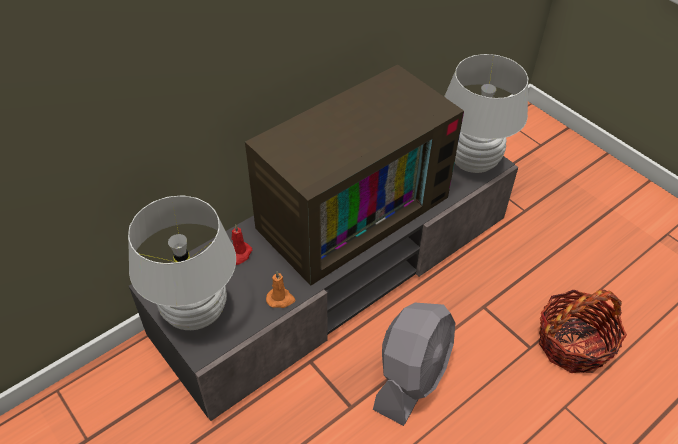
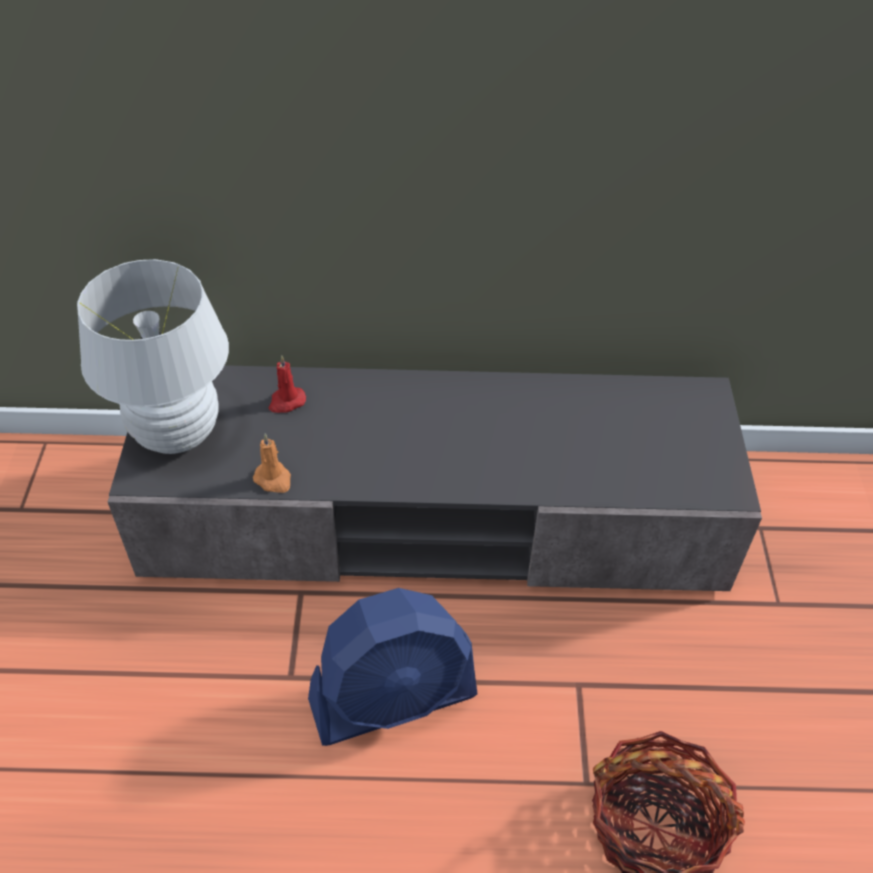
camera: 40 degrees right, 0 degrees up
(351, 208) = (468, 429): television -> none
(411, 377) = (394, 698): grey fan -> blue fan
(472, 162) = (697, 471): white table lamp -> none

